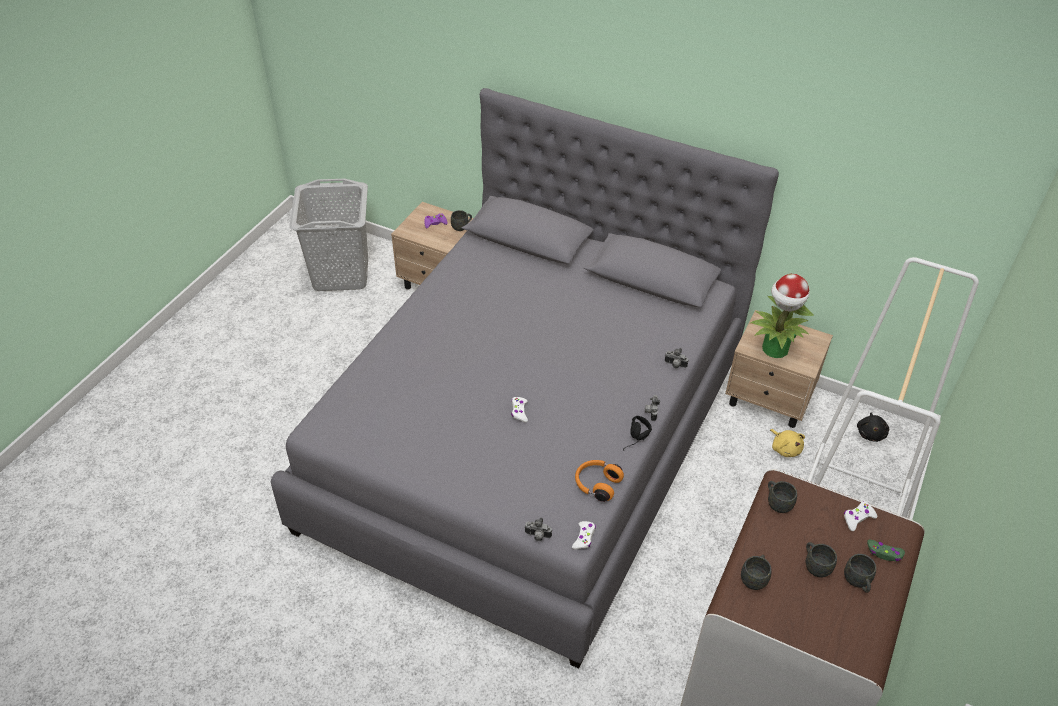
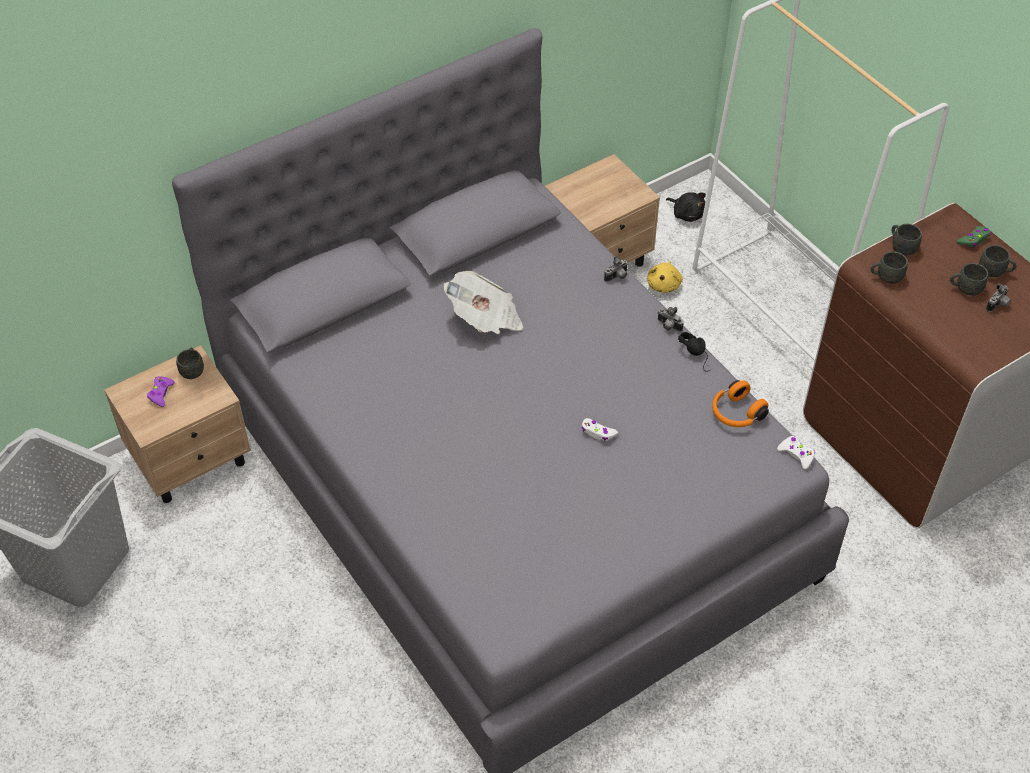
camera: 60 degrees left, 5 degrees up
(537, 536) = (774, 491): camera -> camera (998, 305)
(577, 314) = (485, 318): none -> newspaper
(754, 578) = (958, 334): grey mug -> grey mug (901, 247)
(775, 349) = (603, 204): potted plant -> none
(785, 448) = (664, 284): yellow plush toy -> yellow plush toy turned 105 degrees clockwise
(857, 518) = (929, 236): white game controller -> none

